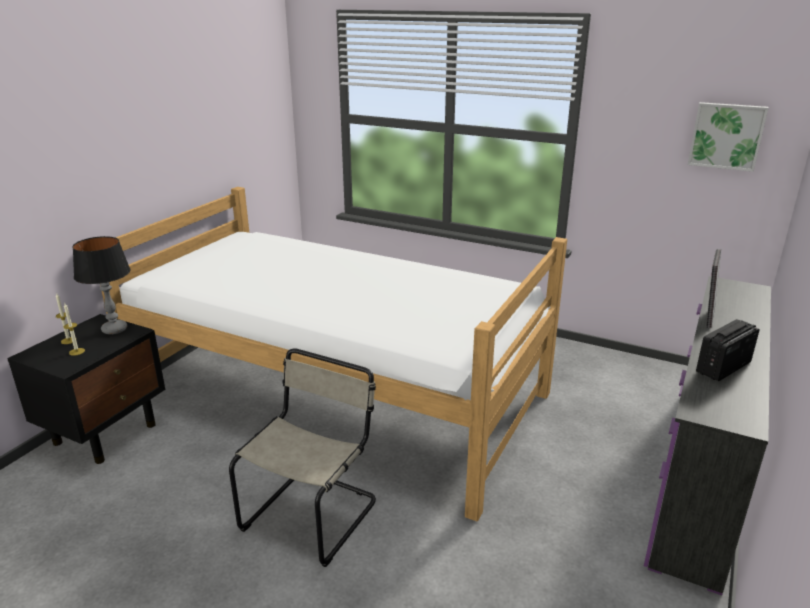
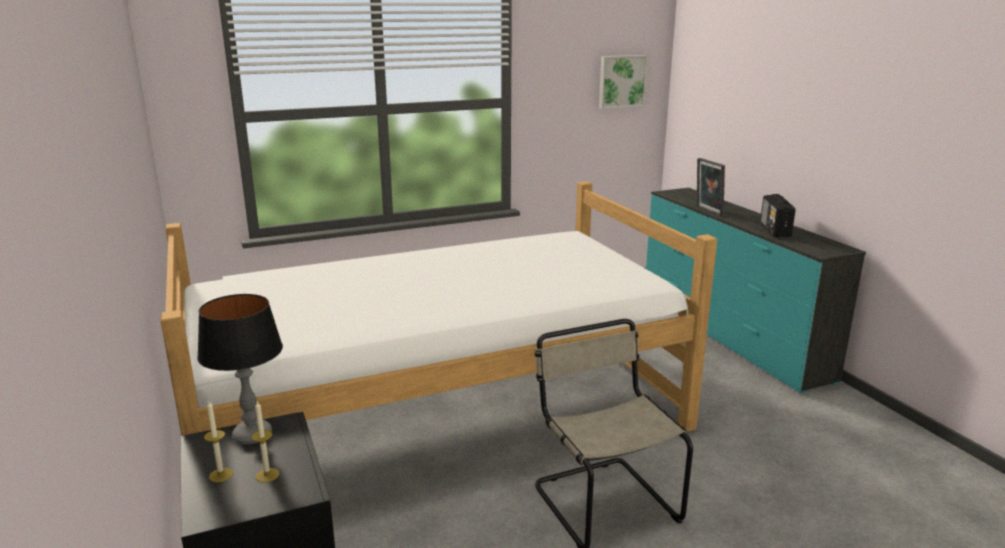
camera: 50 degrees left, 5 degrees down
(697, 474) = (729, 334): purple dresser -> turquoise dresser

